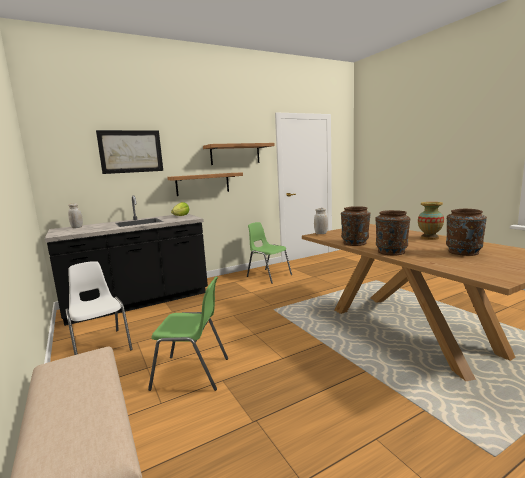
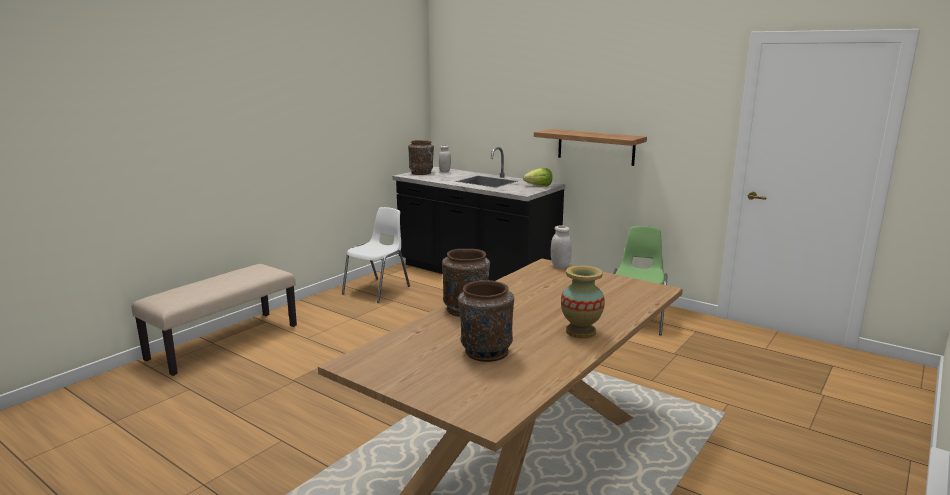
camera: 65 degrees right, 5 degrees up
(131, 151) = (515, 91): picture -> none
(192, 373) = (351, 338): green chair -> none
(235, 154) = (654, 106): shelf -> none
(355, 243) = (508, 288): brown vase -> brown vase (421, 173)

